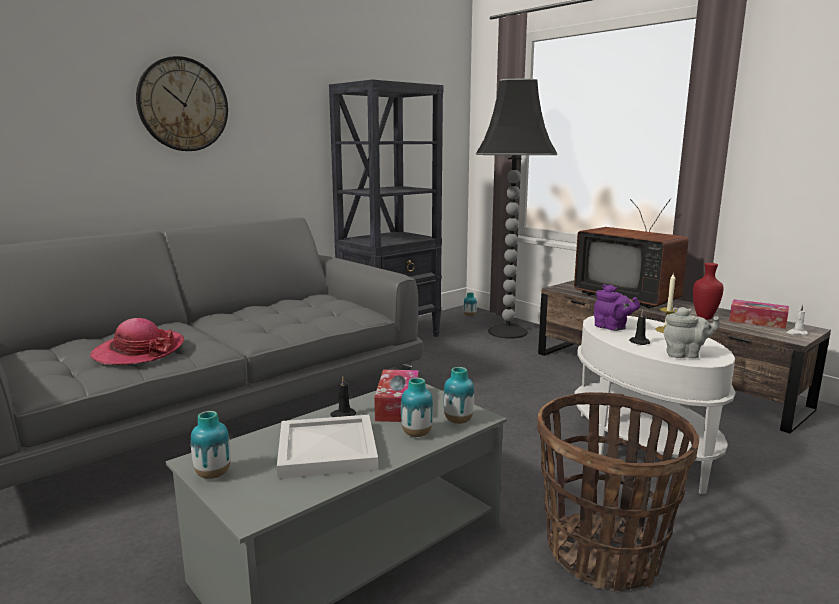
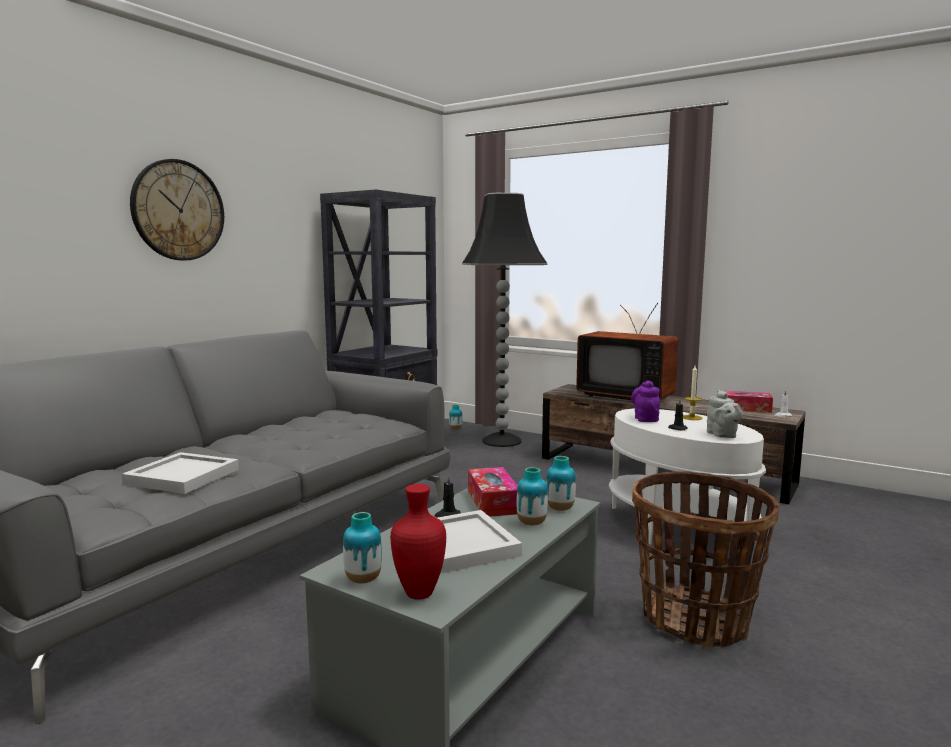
camera: 15 degrees left, 5 degrees down
(138, 351) = (180, 477): hat -> white tray
(612, 328) = (645, 419): purple teapot -> purple teapot turned 120 degrees counterclockwise
(685, 355) = (722, 435): grey teapot -> grey teapot turned 90 degrees clockwise
(704, 318) = (703, 409): red vase -> red vase (419, 594)

